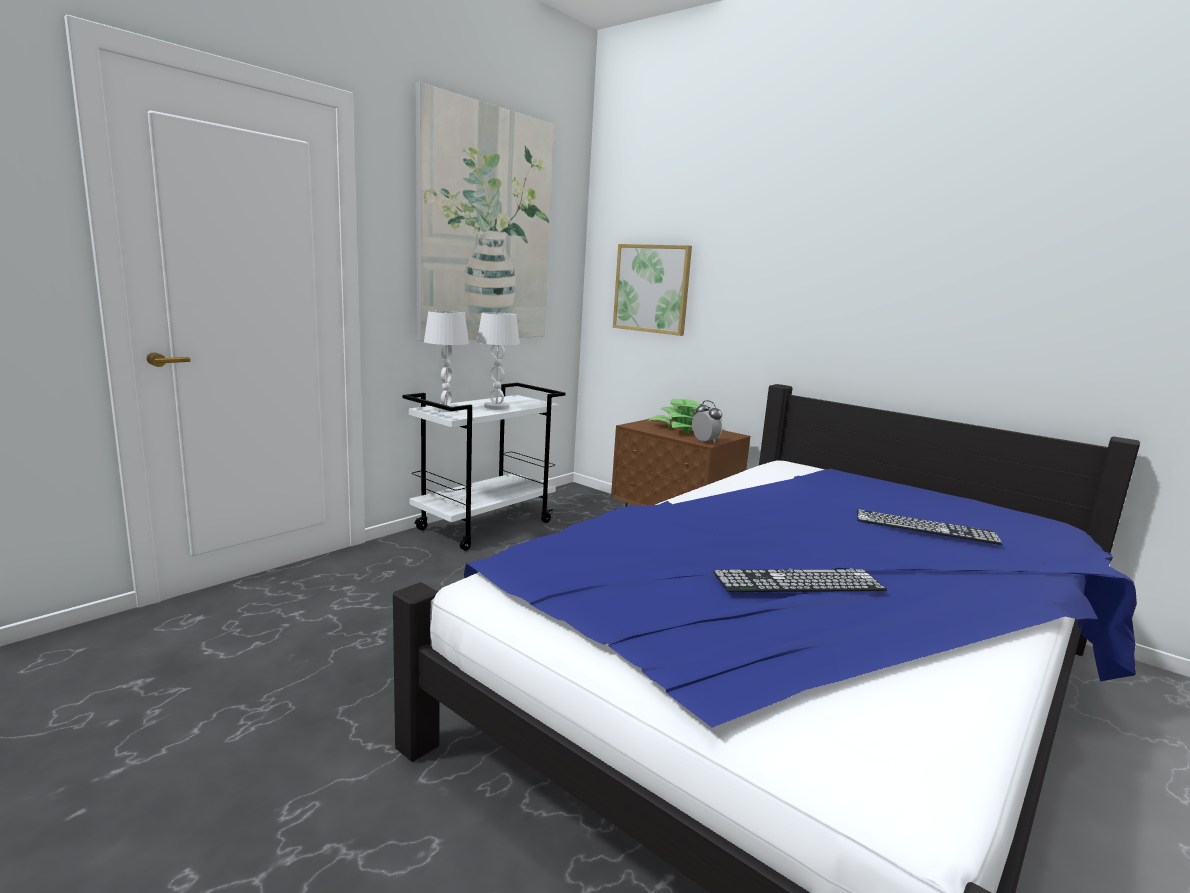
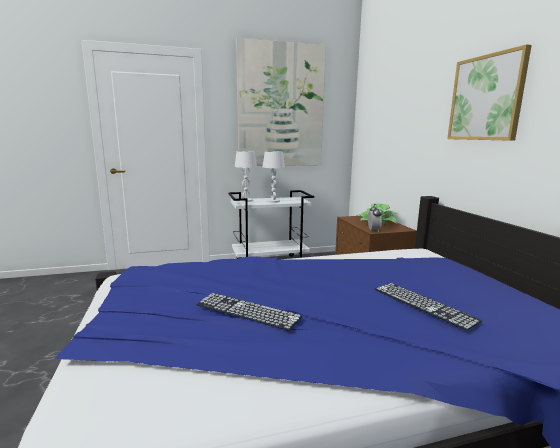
camera: 35 degrees right, 0 degrees up
(652, 288) = (379, 135): picture -> picture (486, 98)

